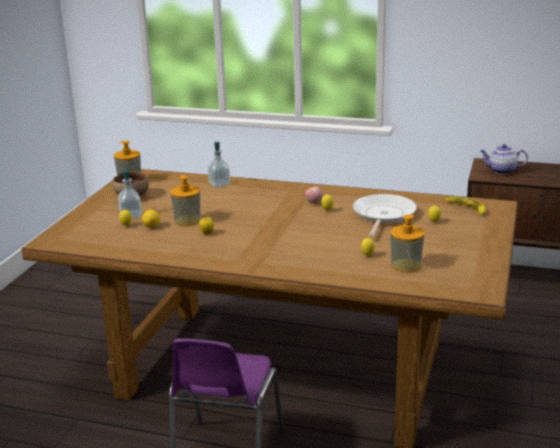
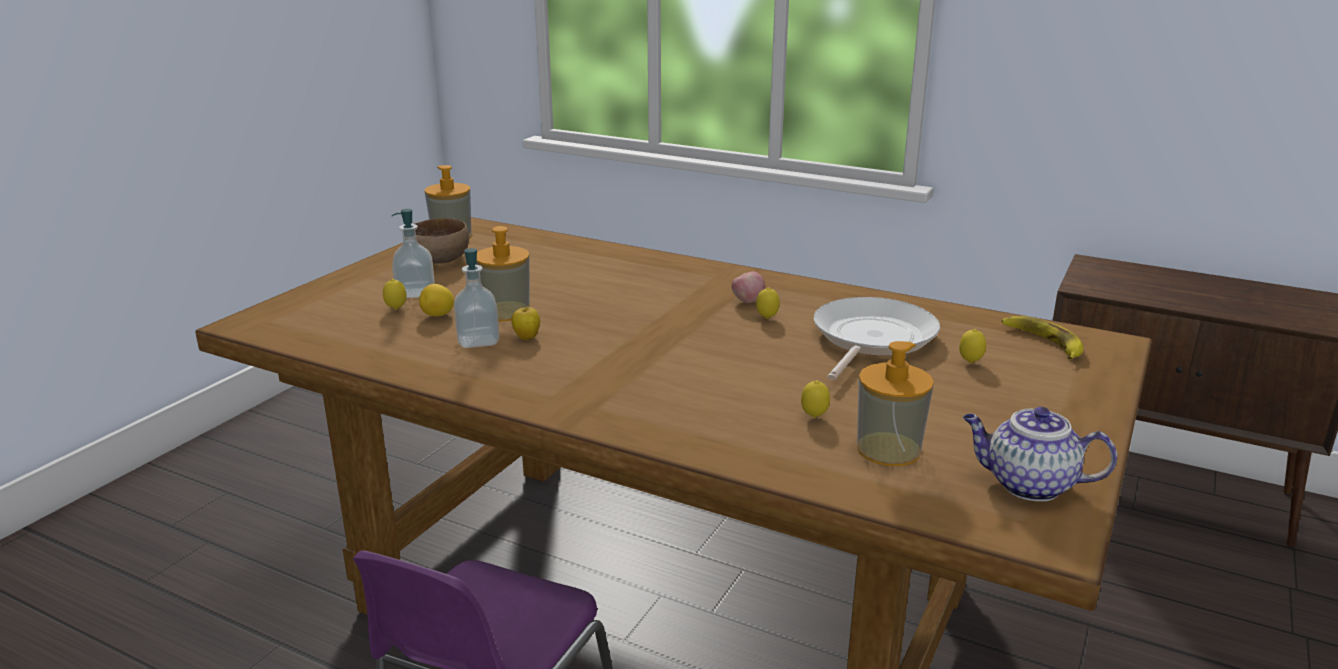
camera: 10 degrees right, 0 degrees up
(219, 184) = (596, 255): soap dispenser -> soap dispenser (478, 341)
(501, 171) = (1124, 280): teapot -> teapot (1027, 485)

